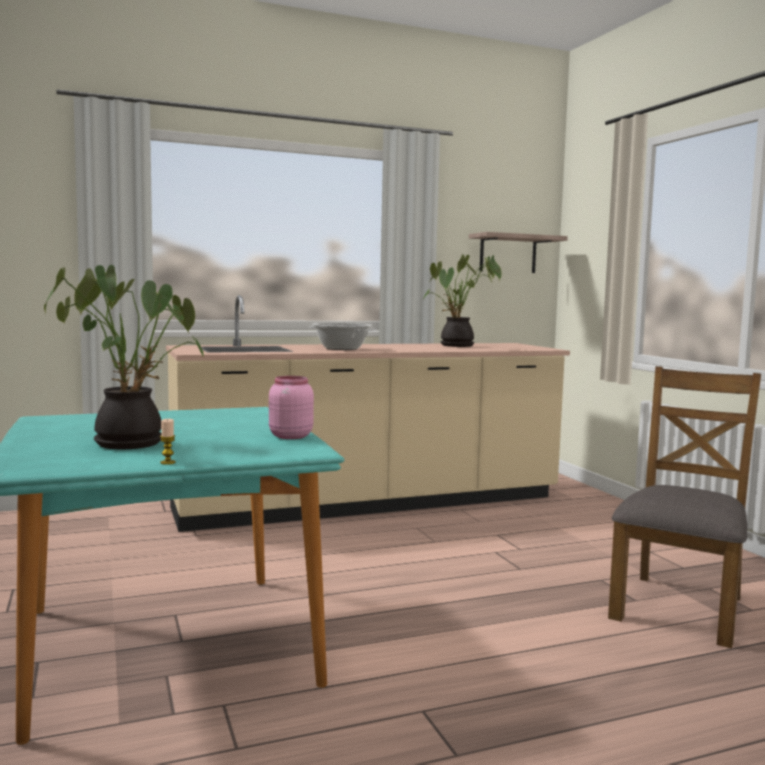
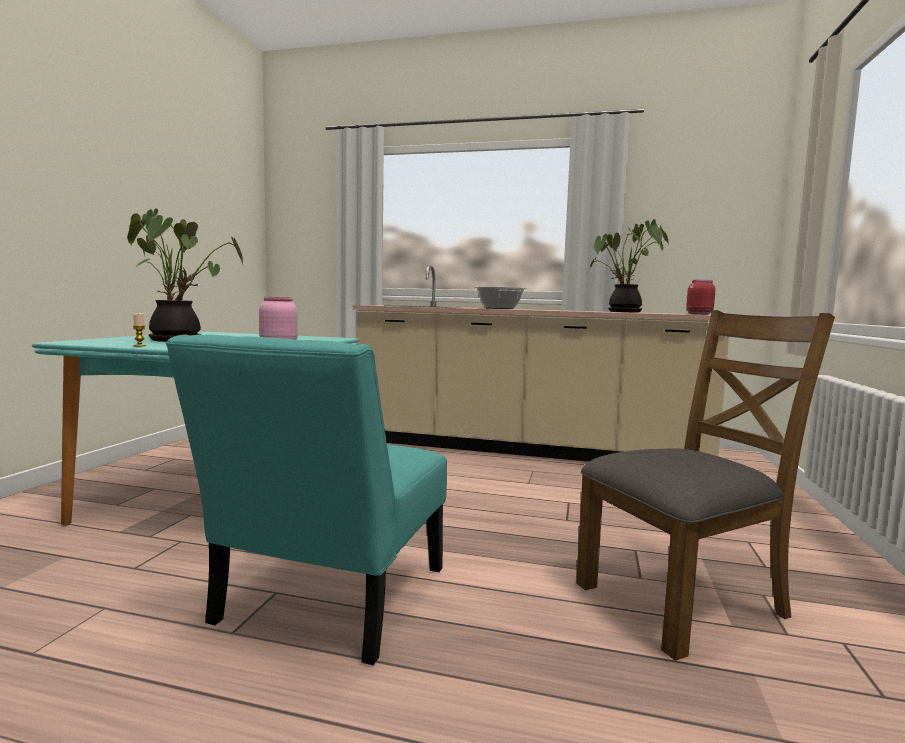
camera: 35 degrees right, 0 degrees up
(477, 700) = (327, 602): none -> turquoise chair
(508, 254) = (713, 225): shelf -> none
(529, 347) = (698, 314): none -> red jar

